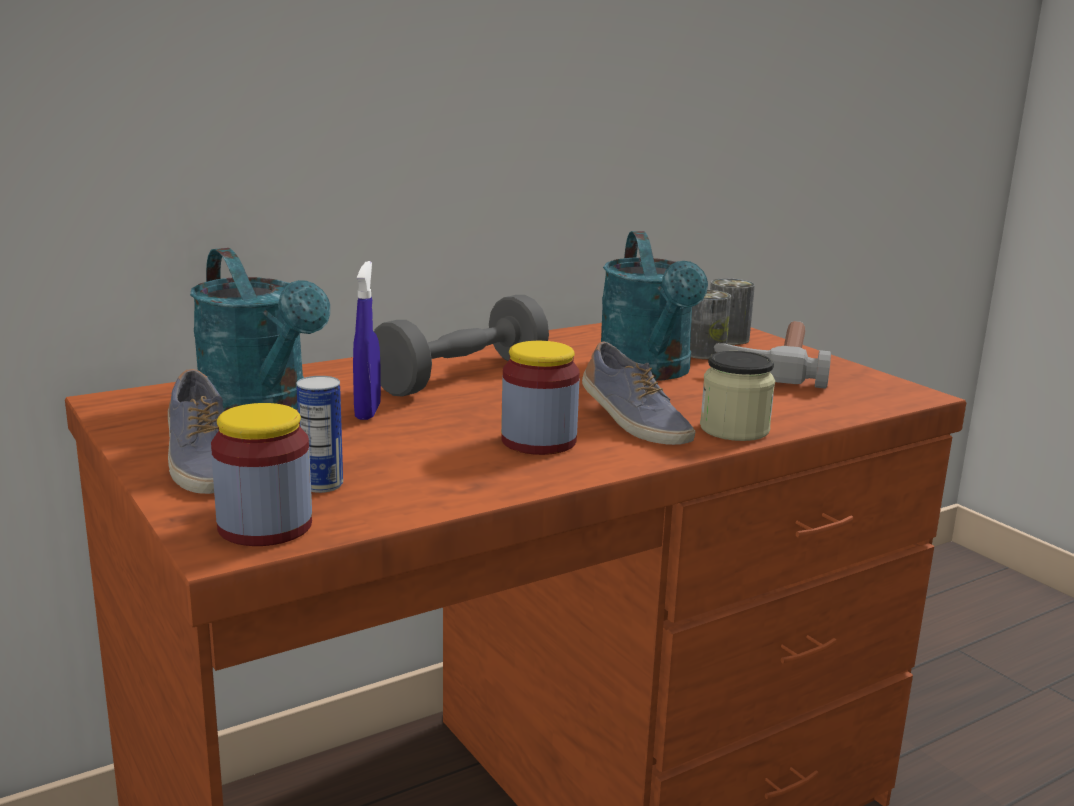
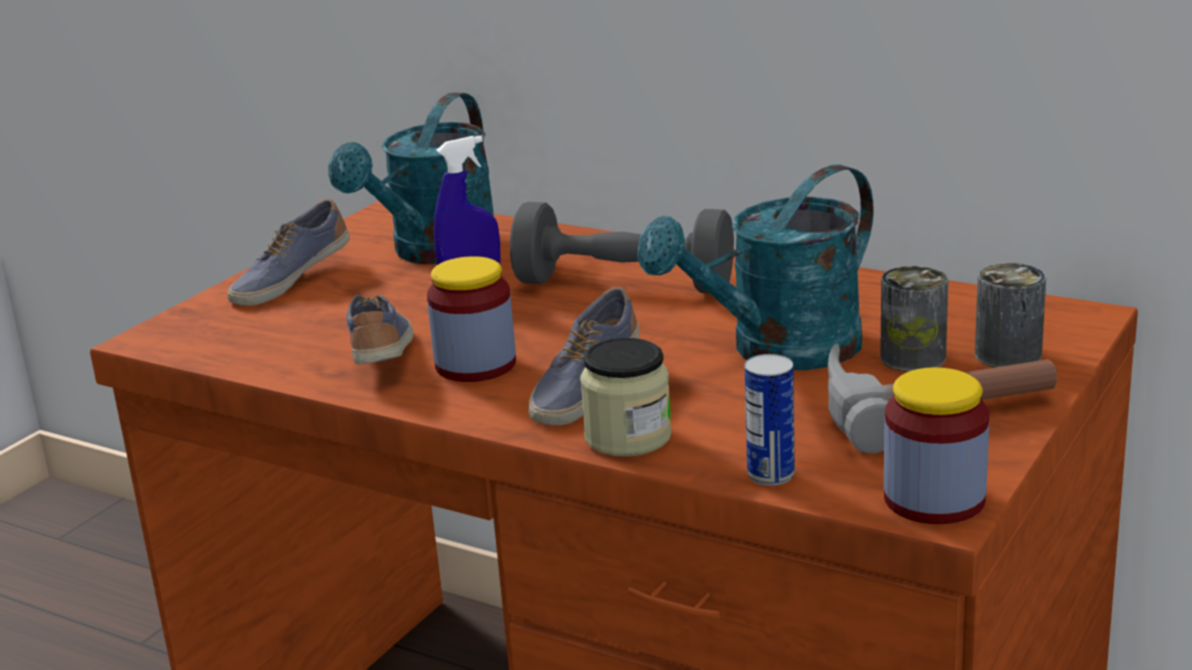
camera: 65 degrees right, 5 degrees up
(265, 526) = (192, 337): jar -> jar (934, 499)
(322, 485) = (285, 326): can -> can (770, 475)
(460, 463) = (382, 354): none -> shoe

